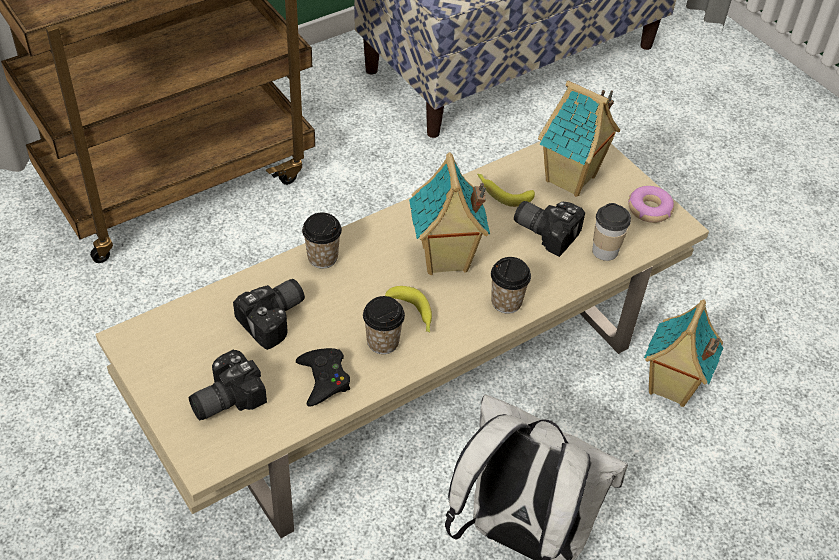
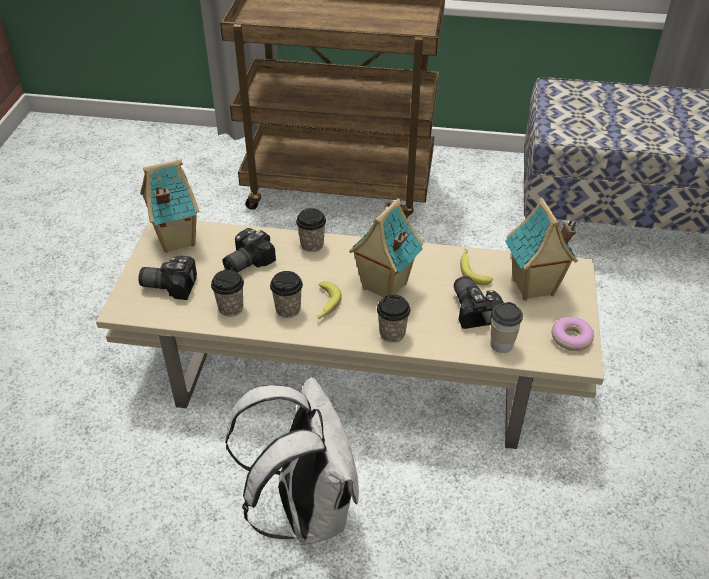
camera: 45 degrees right, 5 degrees down
(276, 319) = (245, 262): camera -> camera turned 135 degrees clockwise
(324, 379) = (231, 308): black game controller -> cup
(670, 388) = (519, 494): toy house -> toy house (175, 240)

